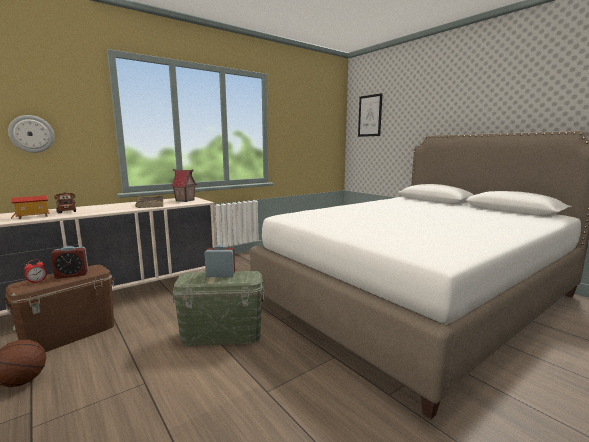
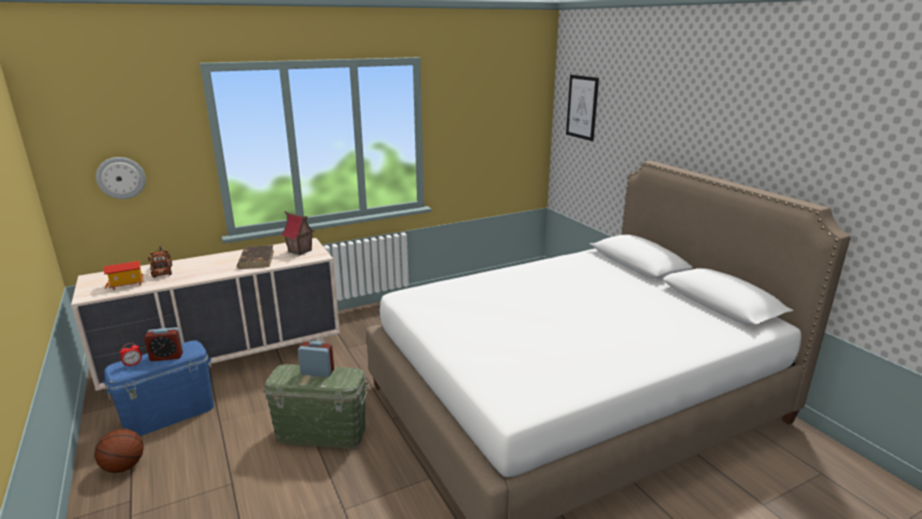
camera: 10 degrees right, 10 degrees up
(70, 334) = (169, 414): brown storage box -> blue storage box

